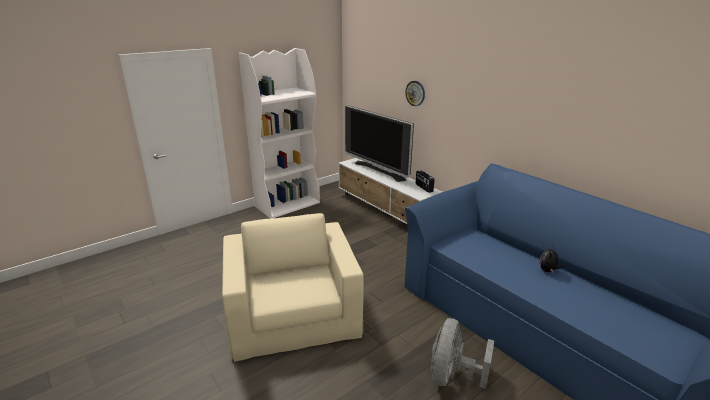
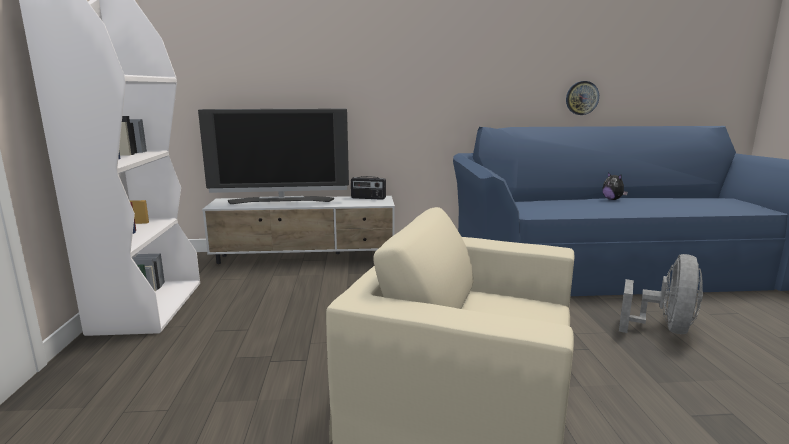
camera: 55 degrees left, 10 degrees down
(415, 93) = (323, 72): wall clock -> wall clock (582, 98)
(452, 376) = (664, 329): grey fan -> grey fan turned 120 degrees counterclockwise

